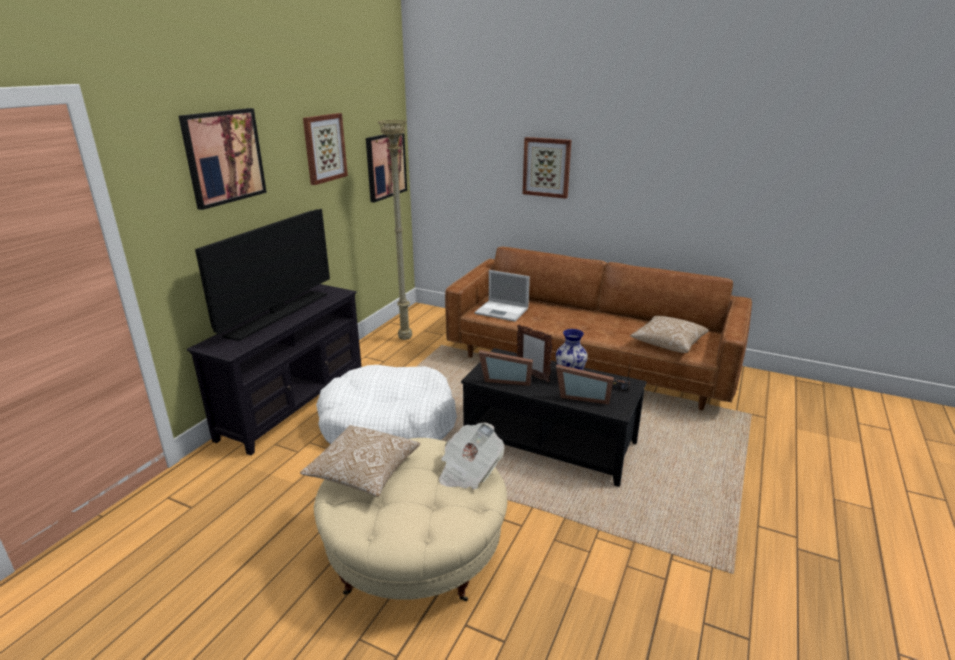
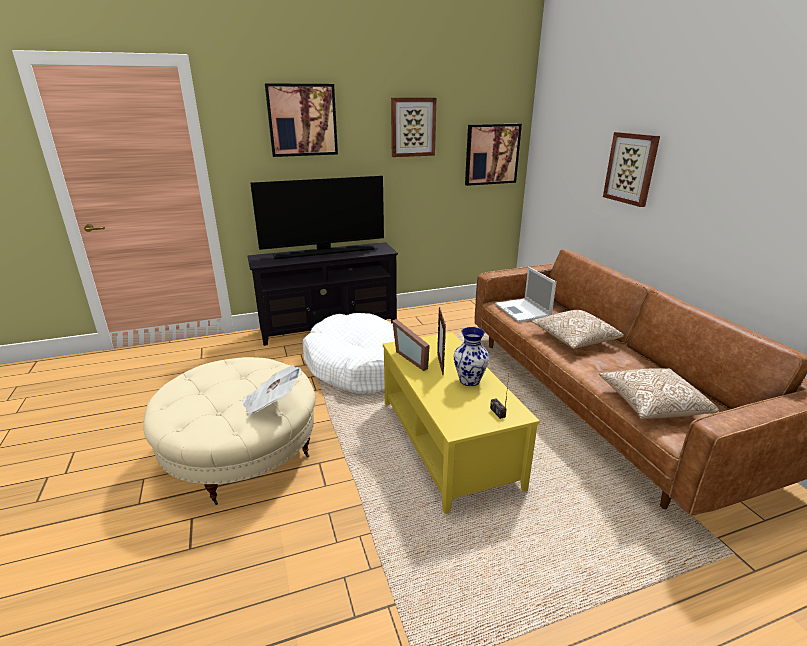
camera: 45 degrees right, 0 degrees up
(363, 472) = (225, 369): pillow -> pillow (574, 339)
(405, 340) = (461, 316): beige floor lamp -> none
(550, 442) = (449, 442): black coffee table -> yellow coffee table
(582, 396) = (449, 400): picture frame -> none

